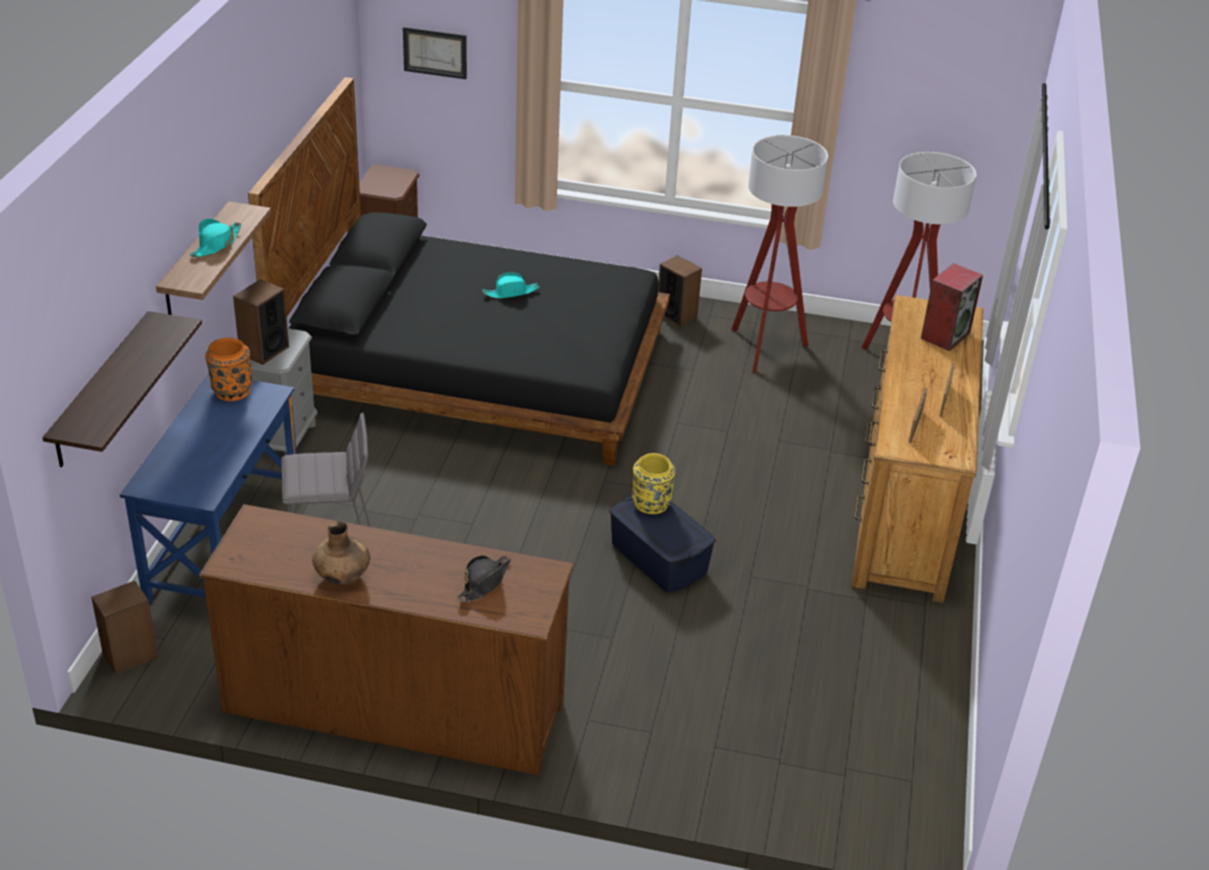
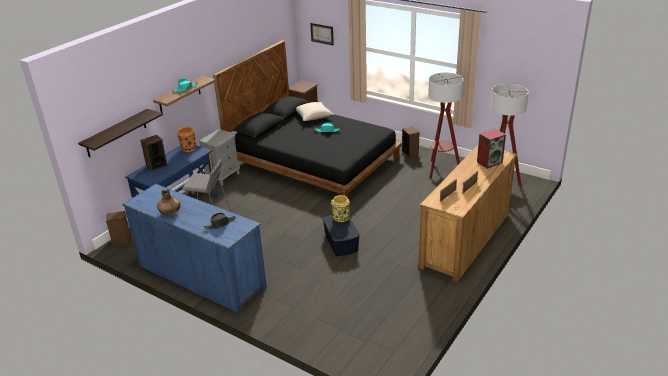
camera: 25 degrees right, 5 degrees down
(264, 350) = (214, 138): speaker -> speaker (156, 166)
(394, 705) = (201, 276): brown dresser -> blue dresser
(452, 259) = (313, 117): none -> beige pillow

